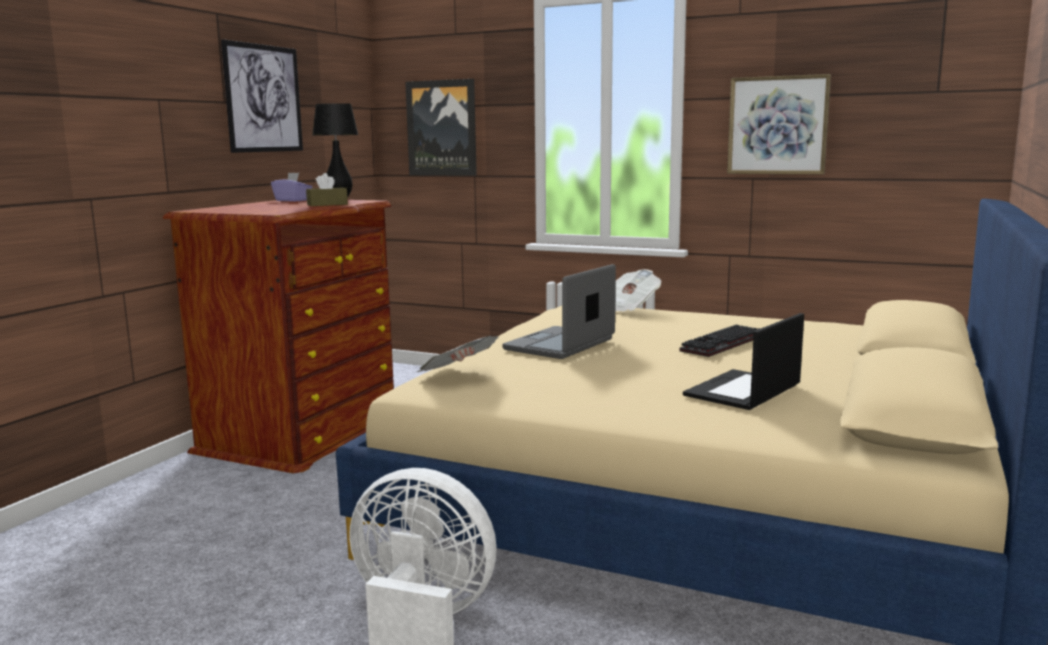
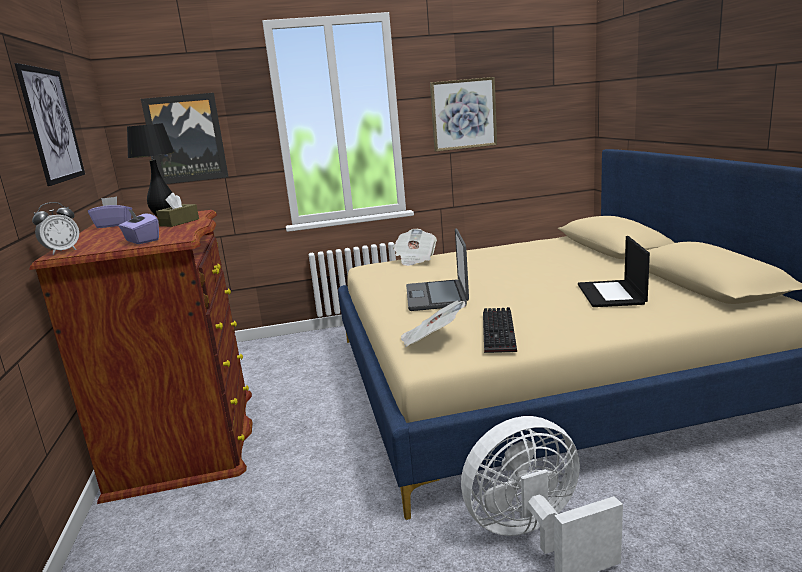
camera: 35 degrees left, 5 degrees up
(199, 209) = (62, 251): none -> alarm clock
(256, 211) = (141, 241): none -> purple tissue box
(723, 344) = (528, 268): keyboard -> keyboard (500, 332)

